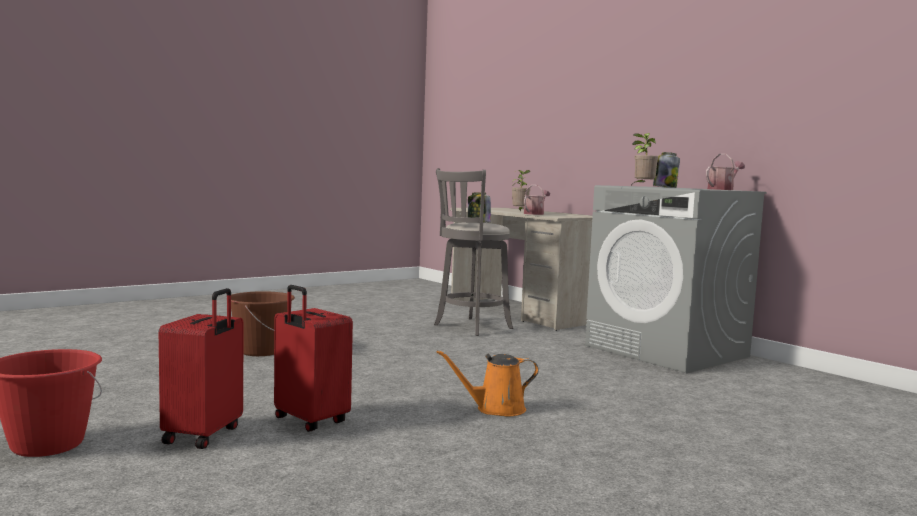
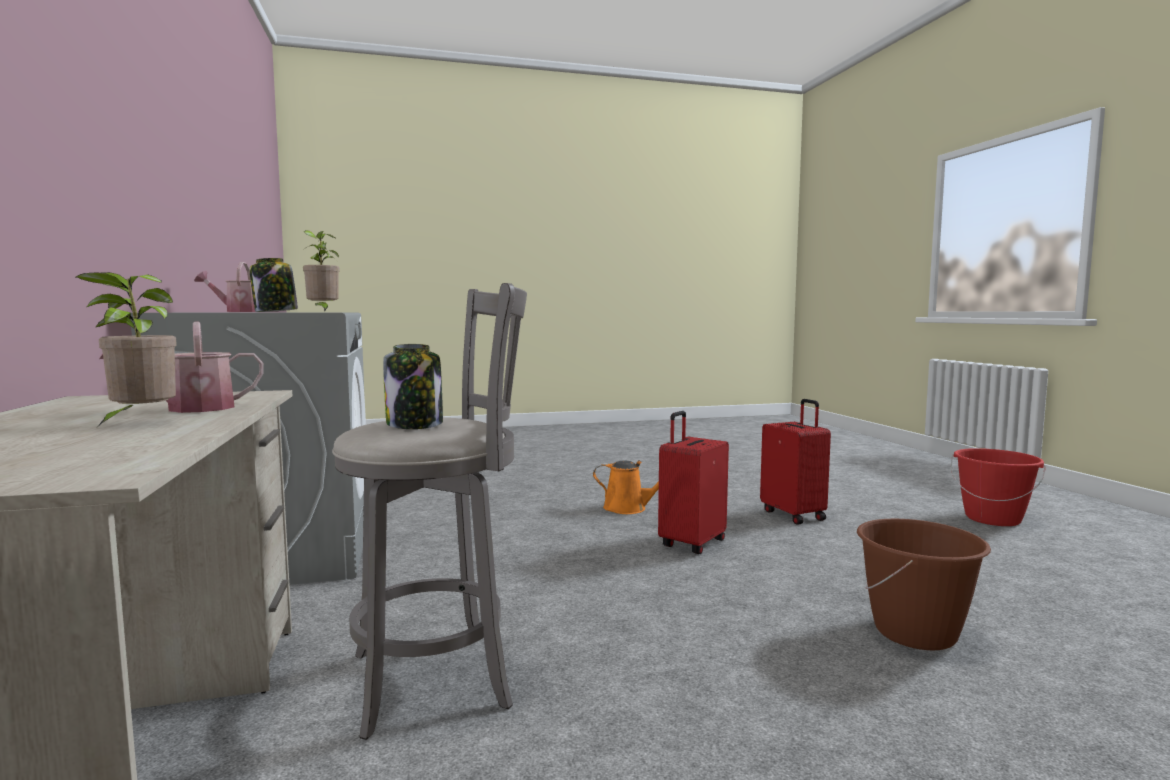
camera: 155 degrees left, 0 degrees up
(204, 435) = (875, 513): red suitcase -> red suitcase (691, 543)

